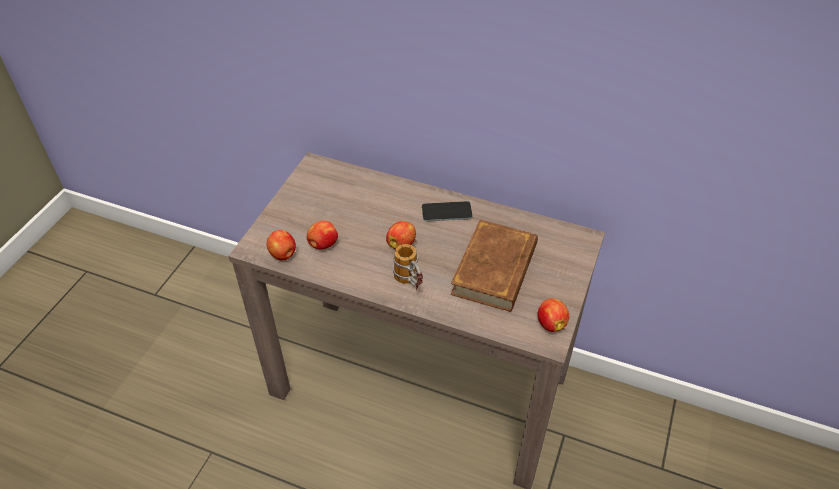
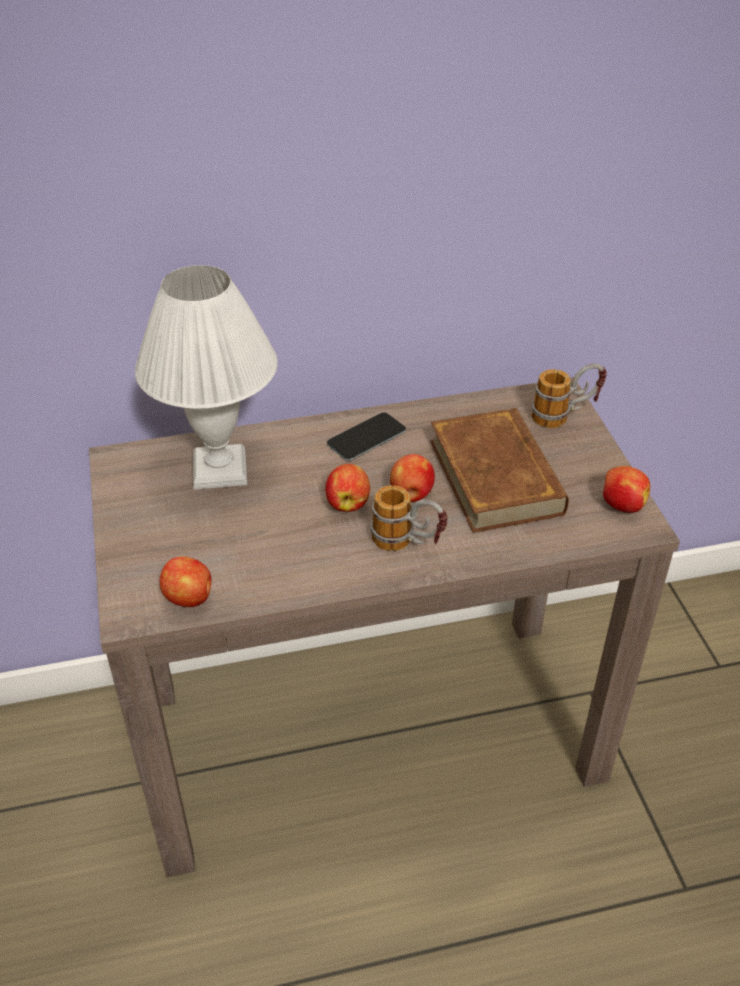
camera: 35 degrees left, 5 degrees down
(323, 244) = (236, 556): apple -> apple (411, 495)
(356, 193) = (219, 468): none -> white table lamp
(573, 253) = (565, 416): none -> mug

